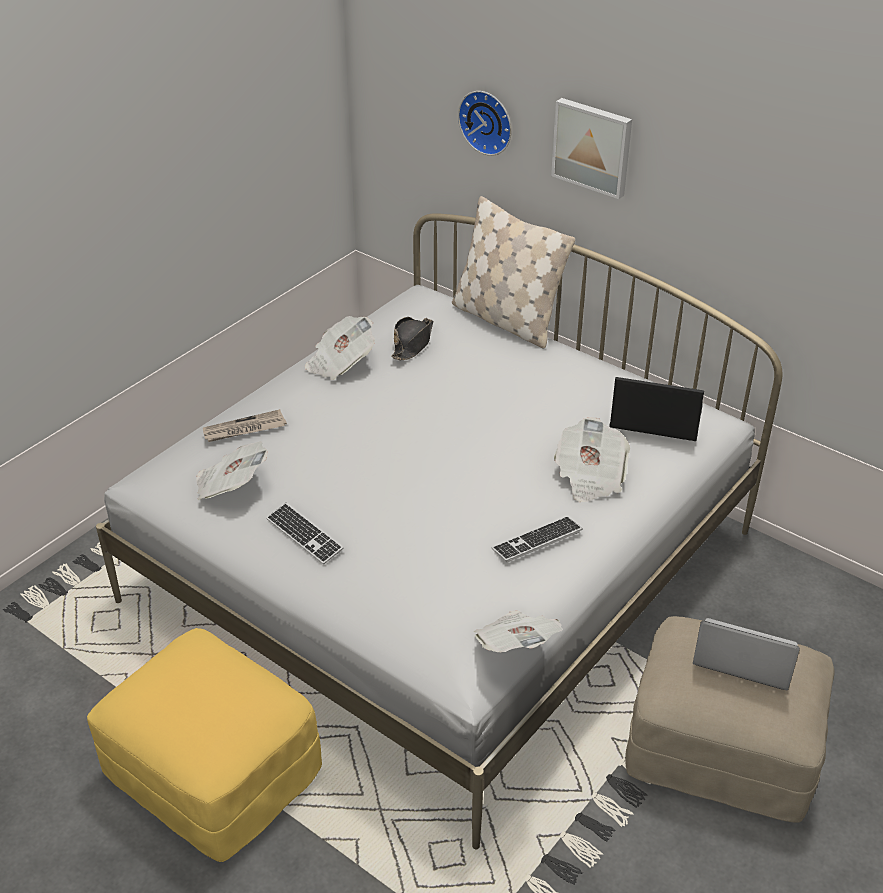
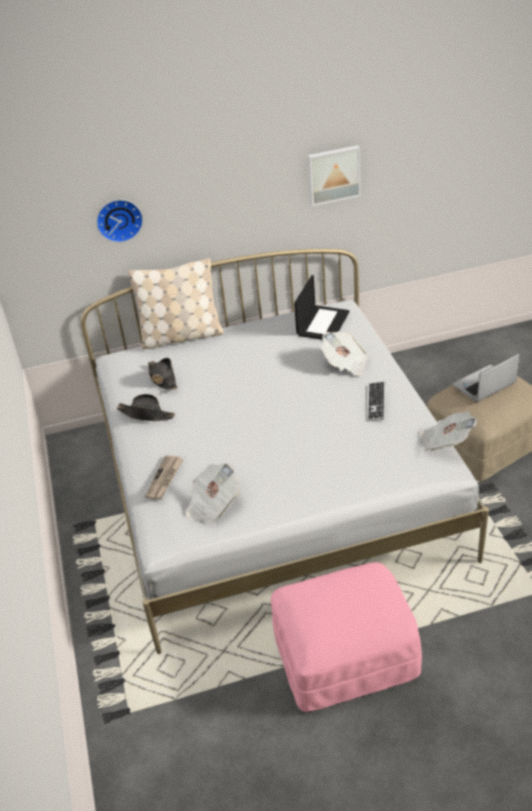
camera: 50 degrees left, 0 degrees up
(215, 772) = (345, 656): yellow ottoman -> pink ottoman
(304, 535) = (289, 488): keyboard -> none
(340, 363) = (146, 414): newspaper -> black hat
(593, 146) = (202, 196): picture -> picture (333, 174)
(654, 418) = (322, 323): laptop -> laptop turned 150 degrees clockwise

